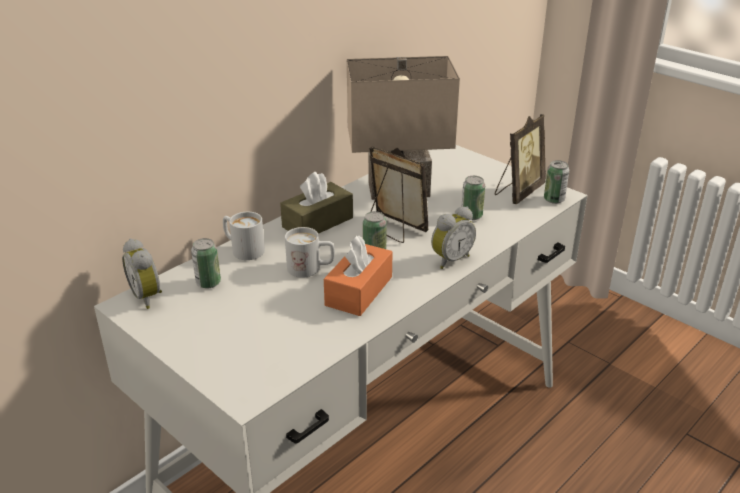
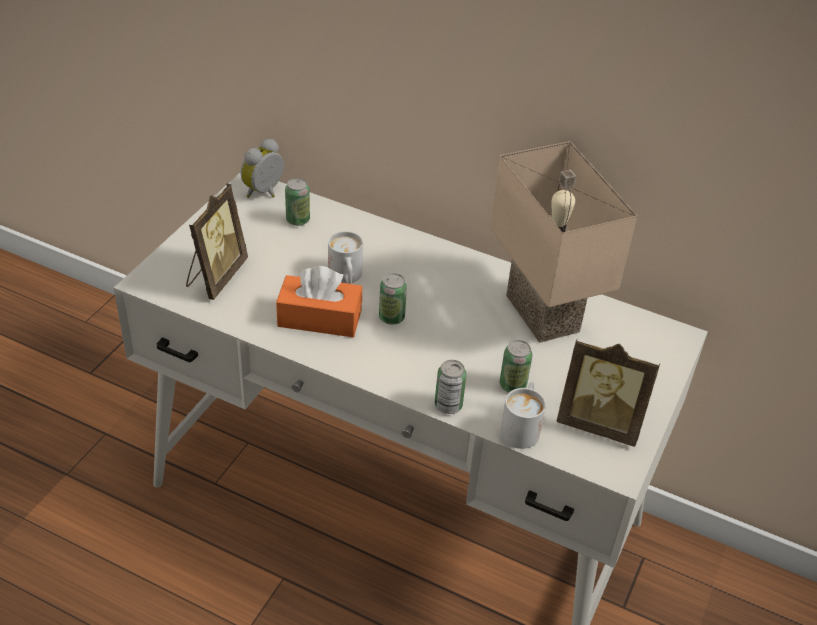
camera: 70 degrees right, 10 degrees up
(243, 249) = (362, 226): white mug -> white mug (521, 427)
(317, 222) = (435, 264): brown tissue box -> none
(393, 229) = (449, 324): picture frame -> picture frame (215, 277)
(450, 259) = (406, 378): alarm clock -> none
(554, 199) = (599, 462): can -> can (448, 405)

